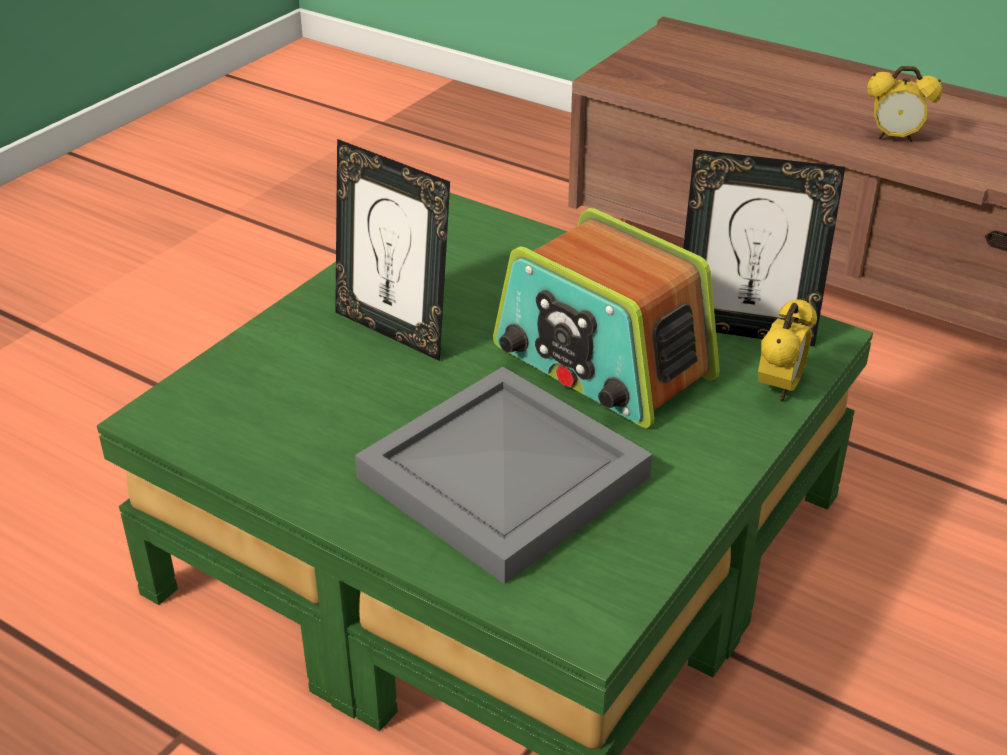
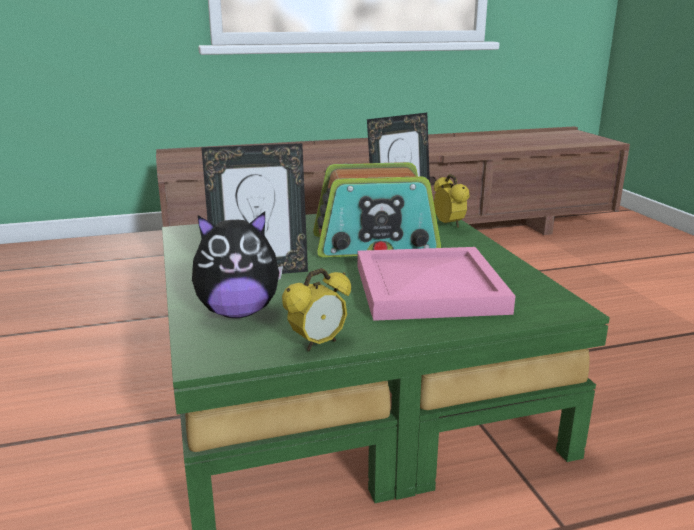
camera: 50 degrees left, 15 degrees down
(273, 377) = (238, 312): none -> plush toy
(503, 480) = (431, 289): grey tray -> pink tray
(894, 137) = (331, 156): alarm clock -> alarm clock (318, 343)

